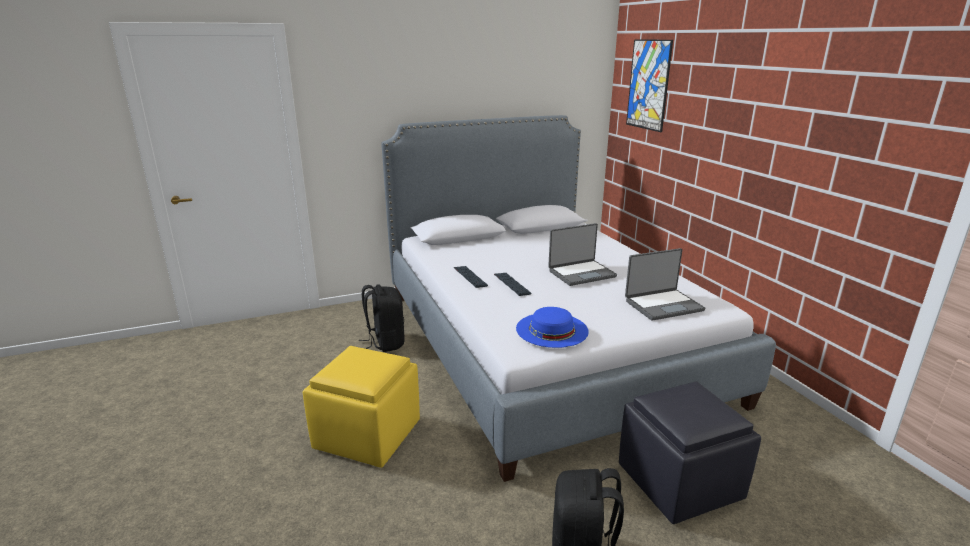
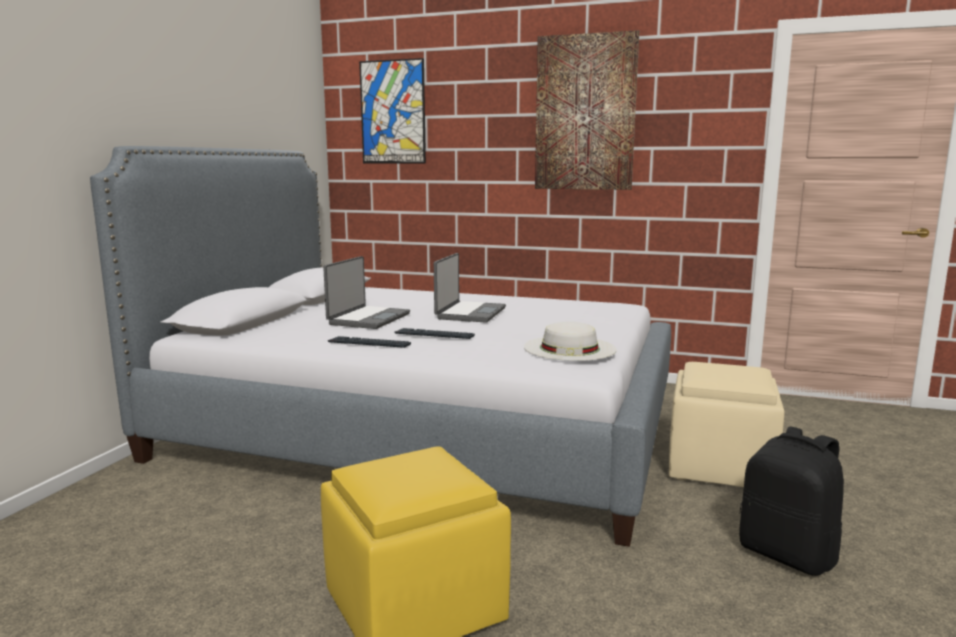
camera: 50 degrees left, 10 degrees down
(385, 342) = (221, 511): black backpack -> none
(552, 329) = (569, 348): blue hat -> white hat
(663, 305) = (588, 313): laptop -> laptop (368, 319)
(679, 481) = (718, 466): black ottoman -> beige ottoman
(782, 107) = (585, 113): none -> picture

